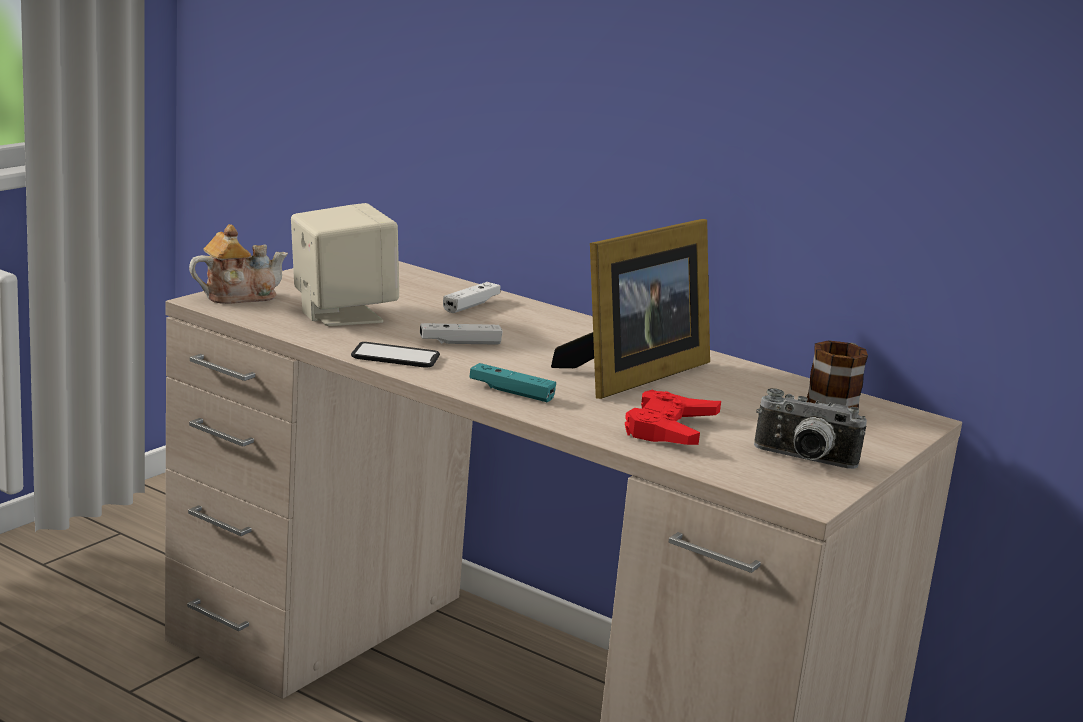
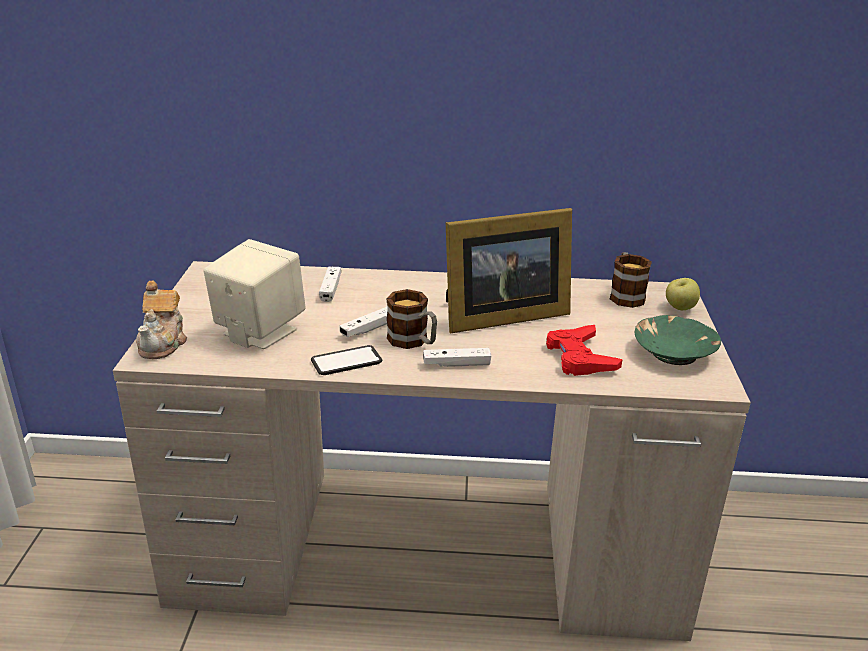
camera: 30 degrees left, 10 degrees up
(238, 296) = (164, 343): teapot -> teapot turned 150 degrees clockwise
(493, 364) = (413, 341): none -> mug
(511, 392) = (456, 364): turquoise game controller -> white game controller
(632, 374) = (500, 316): picture frame -> picture frame turned 60 degrees clockwise
(803, 461) = (674, 353): camera -> green bowl
(891, 433) = (680, 308): none -> apple

